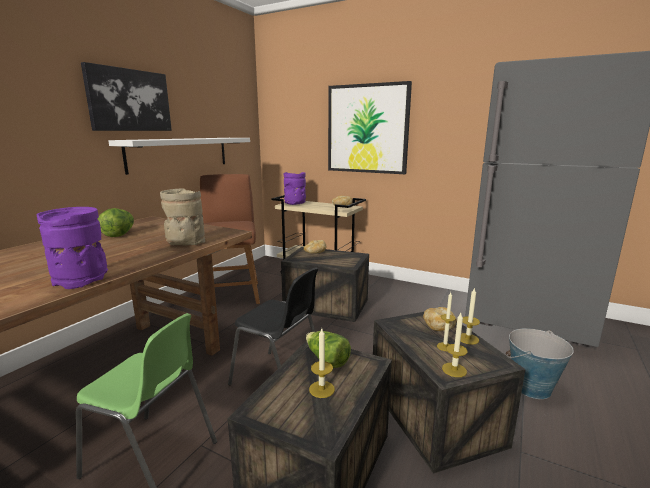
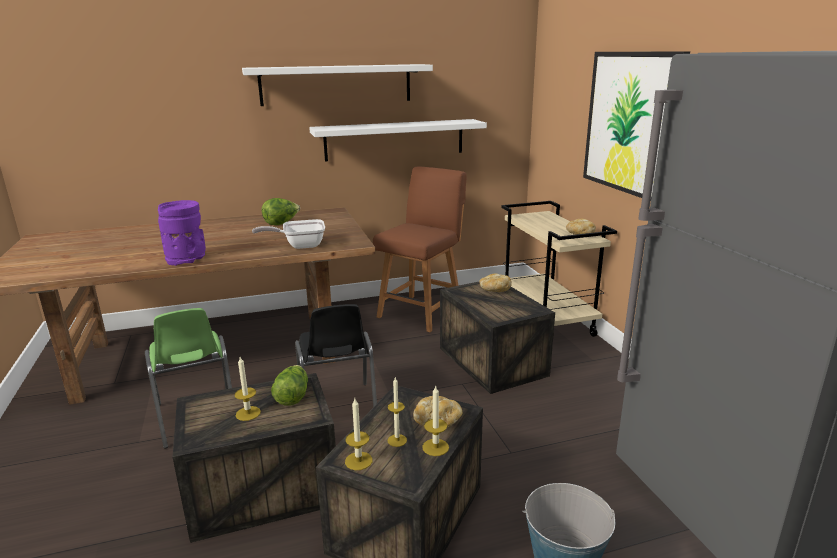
camera: 45 degrees right, 5 degrees up
(129, 100) = (336, 84): picture -> white shelf
(185, 243) = (299, 245): beige vase -> frying pan
(295, 203) = (532, 217): purple vase -> none

